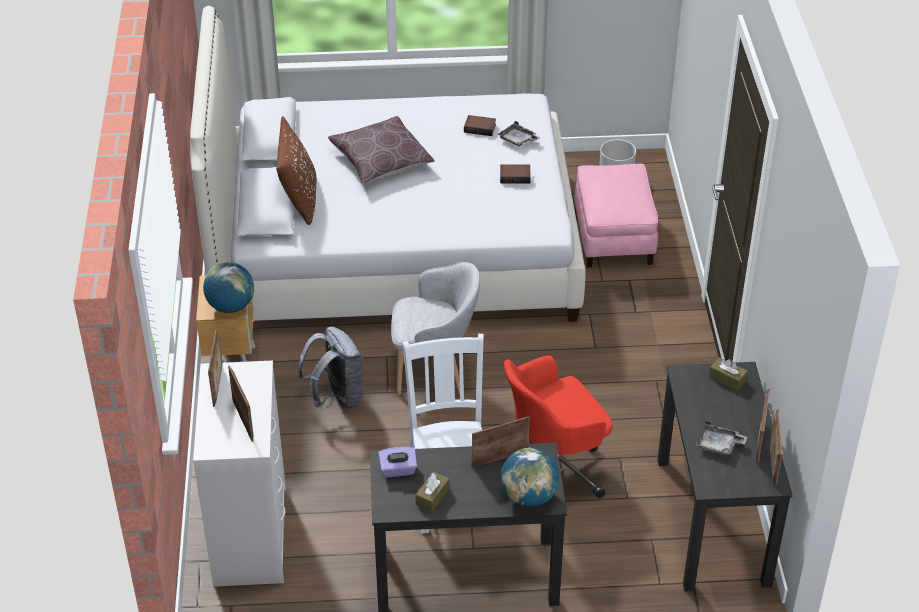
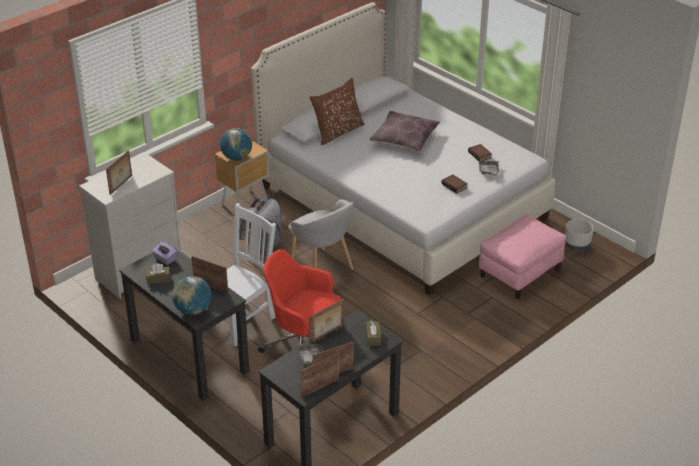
camera: 50 degrees right, 5 degrees down
(218, 385) = (137, 166): picture frame -> picture frame (327, 334)

